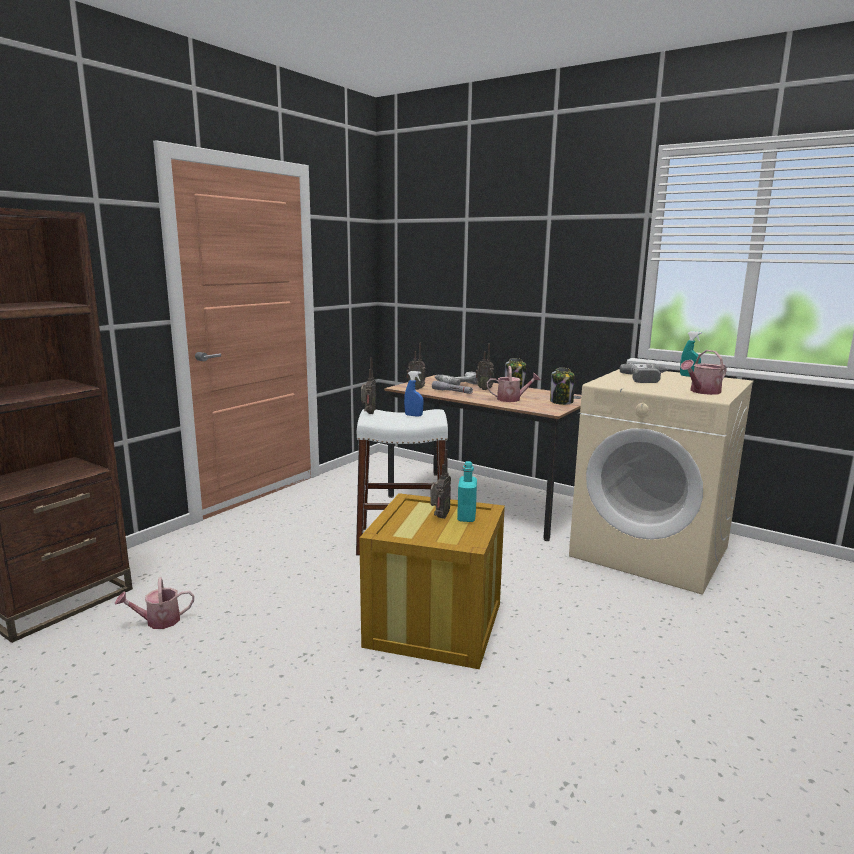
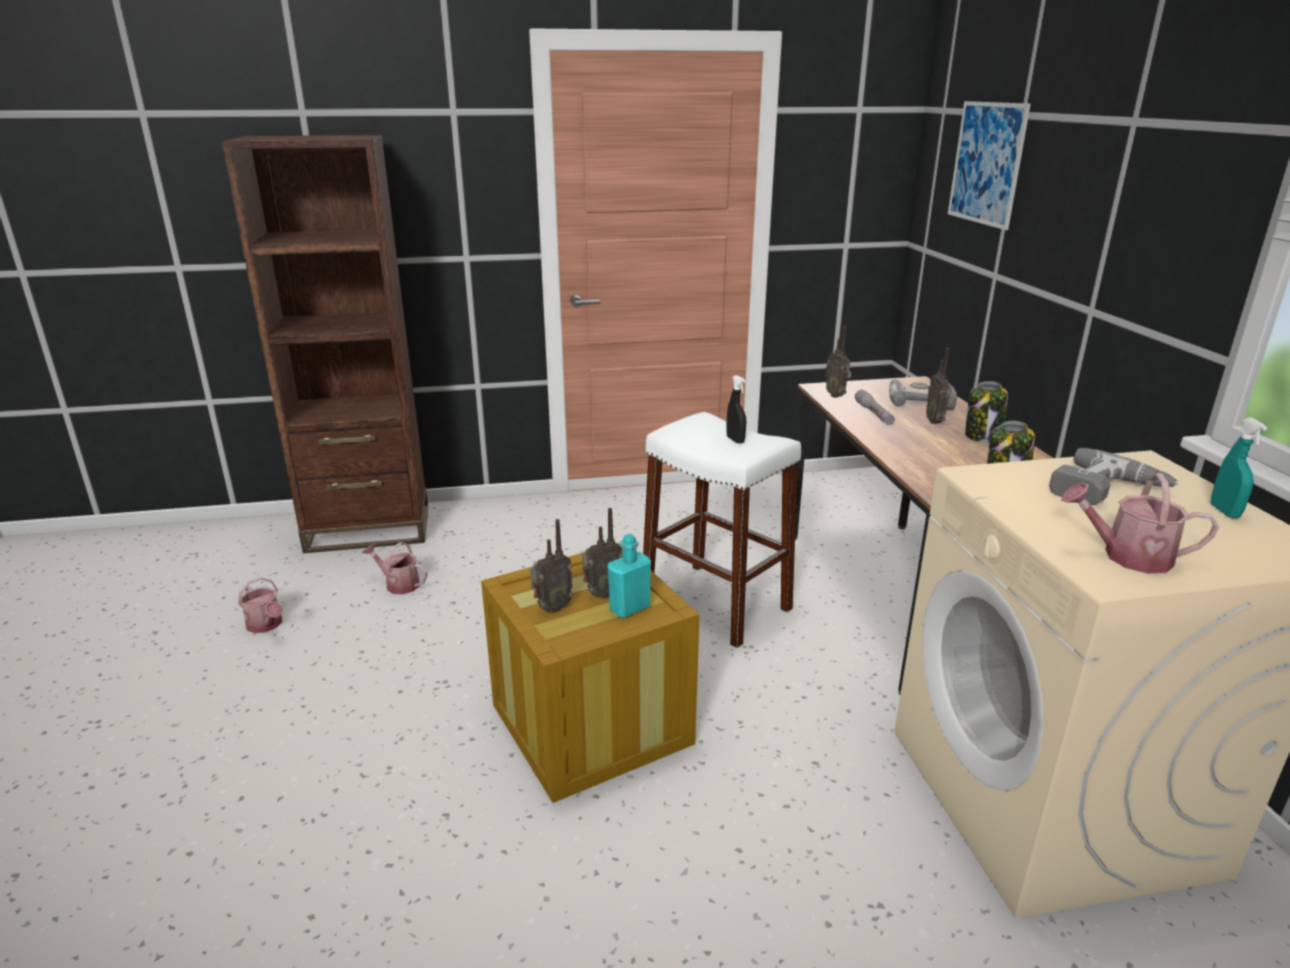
camera: 45 degrees right, 10 degrees up
(368, 413) = (684, 421): radio -> radio (551, 608)
(413, 415) = (735, 440): blue spray bottle -> black spray bottle
(444, 247) = (986, 163): none -> picture
(512, 399) = (932, 453): watering can -> watering can (266, 625)

